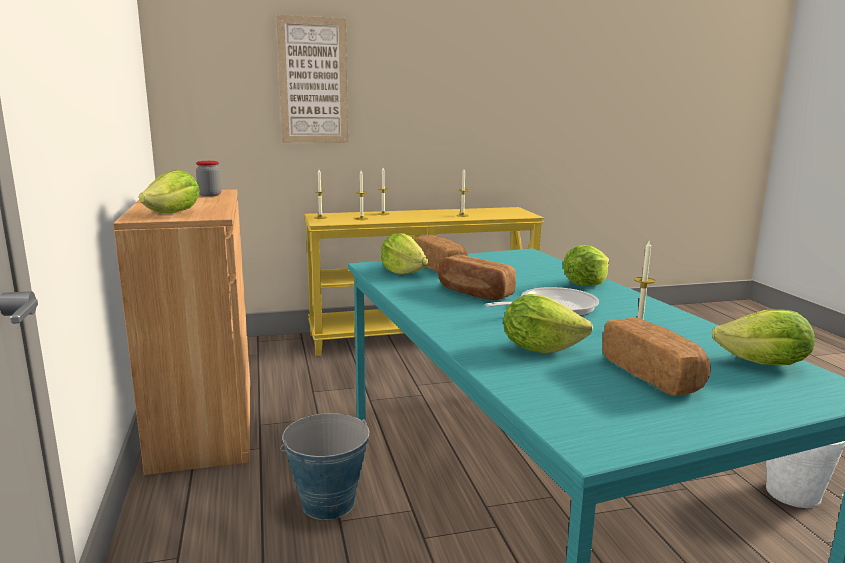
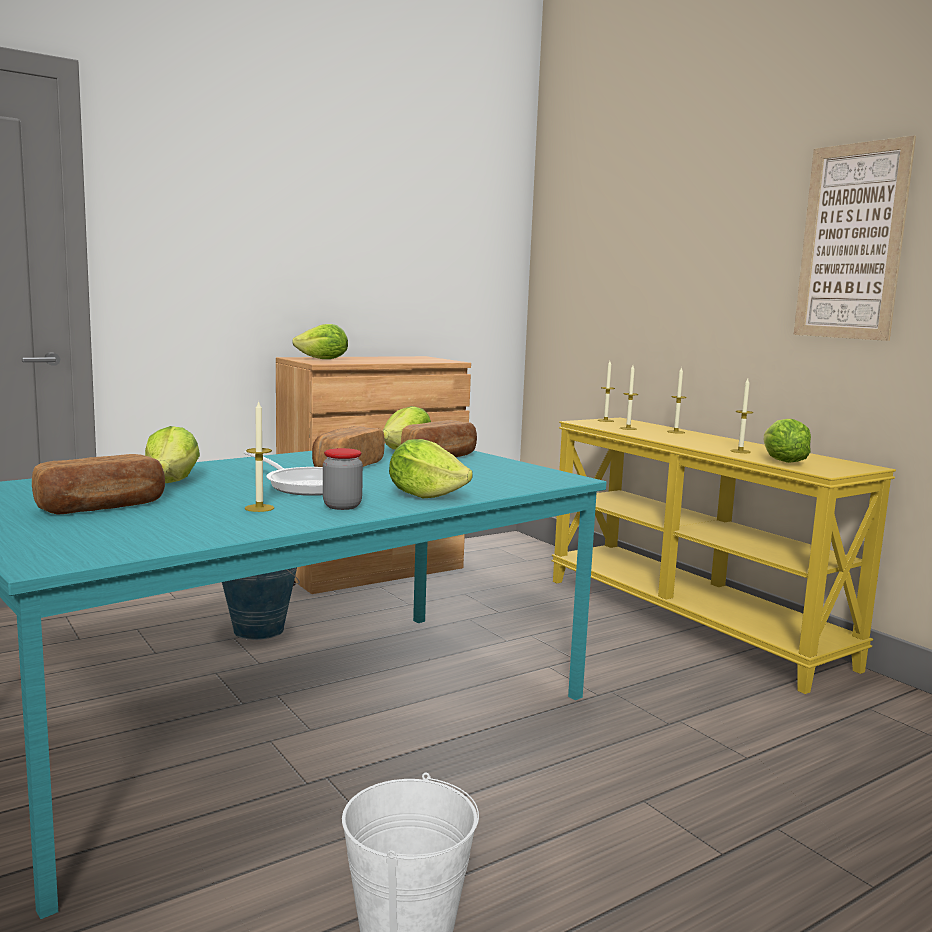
camera: 70 degrees right, 5 degrees down
(210, 195) = (423, 360): jar -> jar (342, 506)
(313, 81) = (648, 255): picture -> picture (851, 242)
(763, 364) = (133, 540): lettuce -> lettuce (782, 462)

